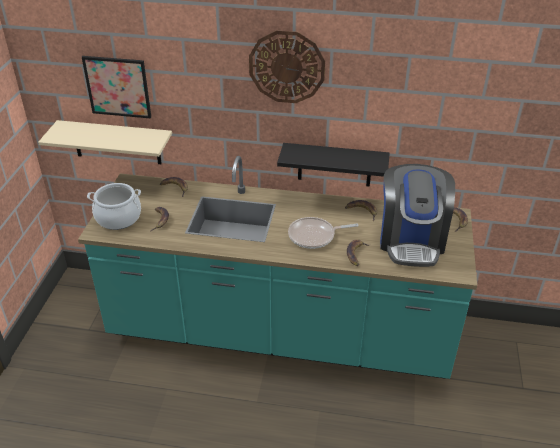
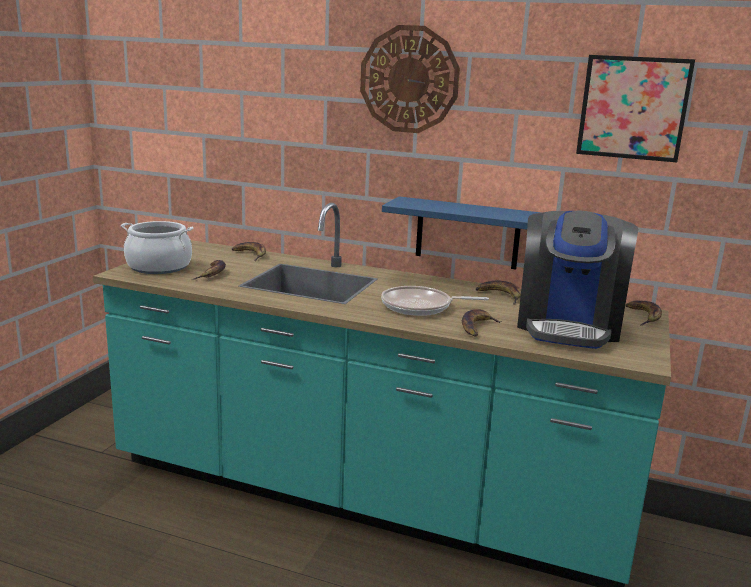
camera: 10 degrees right, 20 degrees down
(116, 142) = (190, 196): beige shelf -> none
(117, 87) = (200, 114): picture -> picture (633, 108)
(334, 165) = (467, 233): black shelf -> blue shelf

